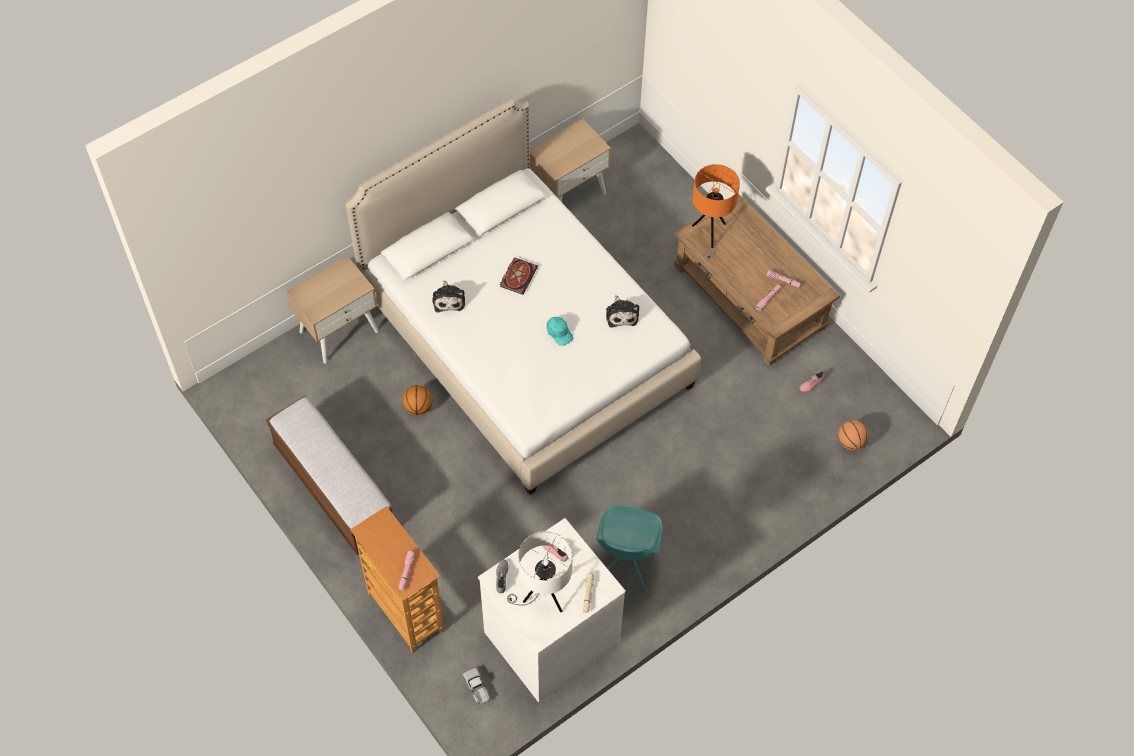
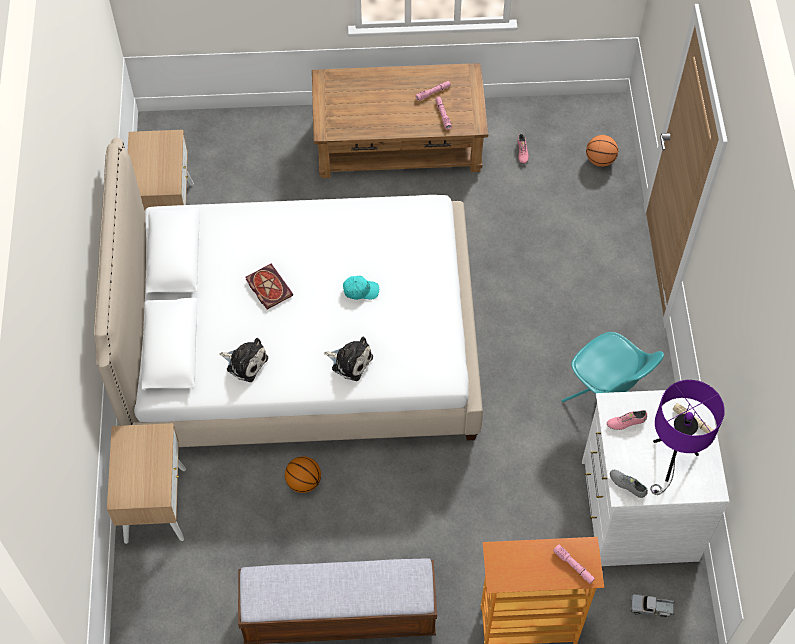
camera: 55 degrees left, 0 degrees up
(542, 597) = (671, 461): white table lamp -> purple table lamp
(621, 314) = (380, 229): plush toy -> plush toy (350, 361)
(709, 234) = (338, 116): orange table lamp -> none

